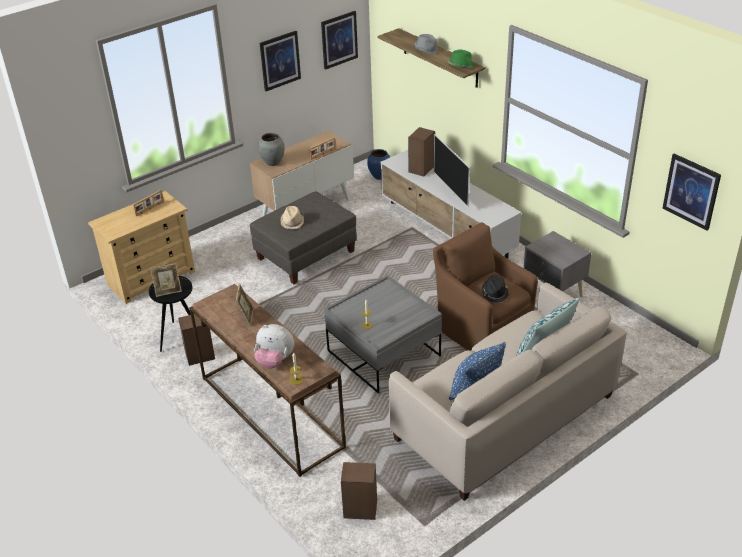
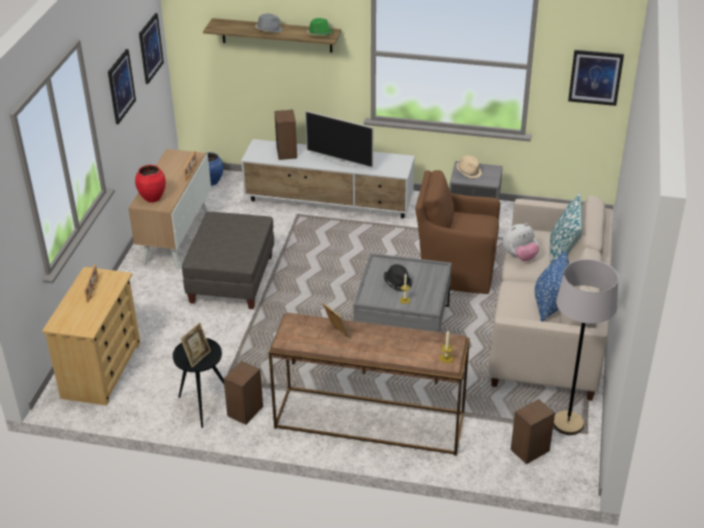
camera: 40 degrees left, 0 degrees up
(273, 163) = (152, 198): grey vase -> red vase
(275, 361) = (409, 354): plush toy -> plush toy (519, 256)
(292, 222) = (225, 246): beige hat -> beige hat (469, 172)
(418, 507) = (568, 424): none -> grey floor lamp
(495, 293) = (476, 227): black hat -> black hat (398, 282)

